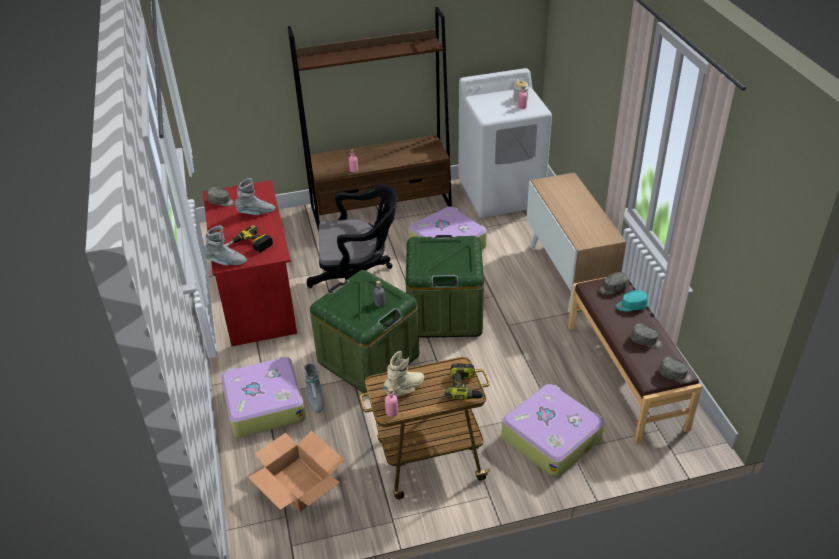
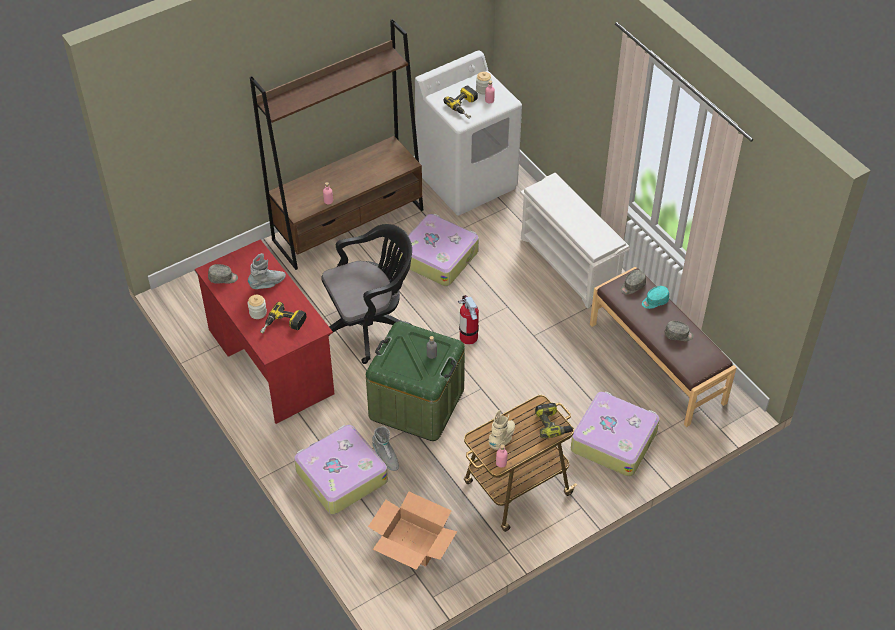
camera: 20 degrees left, 10 degrees up
(226, 262) = (271, 349): grey boot -> none
(233, 232) = (258, 313): none -> jar
(444, 313) = (468, 337): green storage box -> fire extinguisher
(497, 108) = (465, 106): none -> power drill
(569, 274) = (570, 265): cabinet -> white shoe rack
(675, 375) = (712, 363): grey cap -> none

